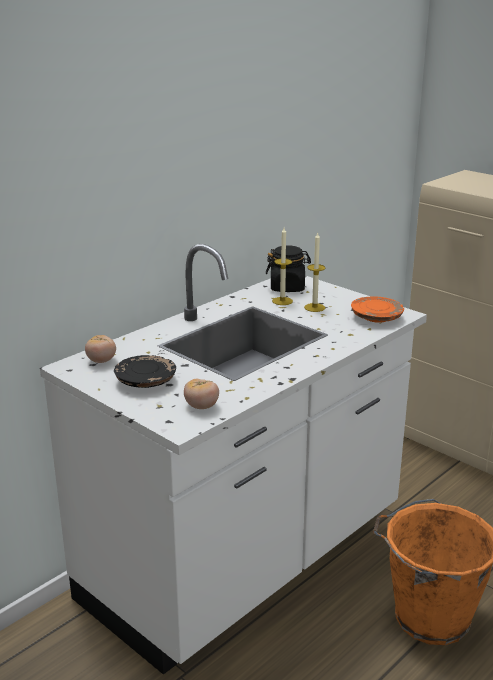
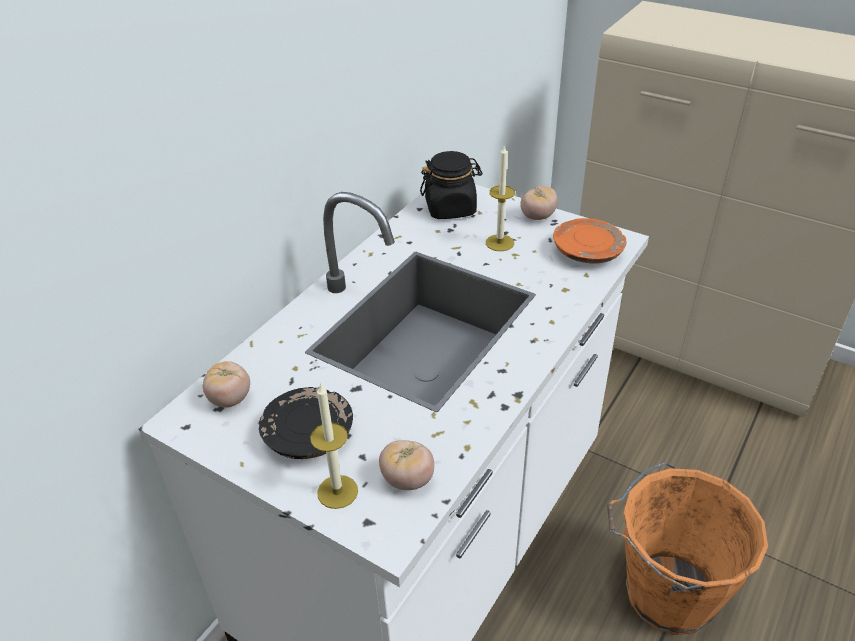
camera: 10 degrees left, 15 degrees up
(282, 301) = (452, 235): candle -> candle (337, 491)
(349, 297) = (537, 216): none -> tomato

